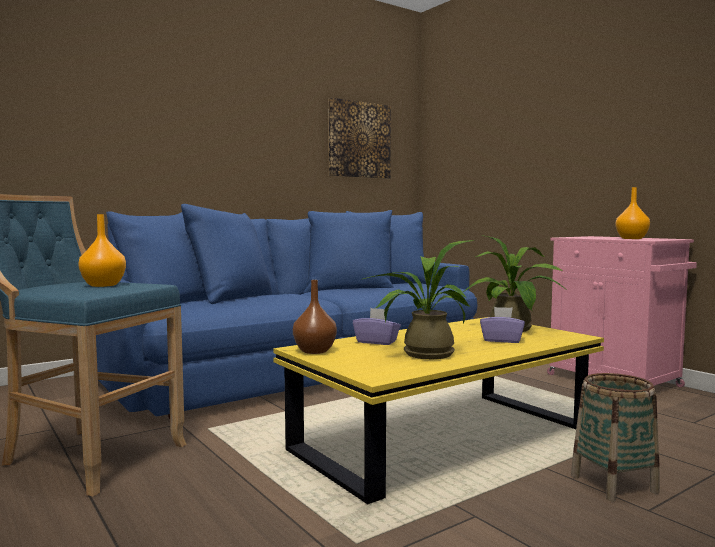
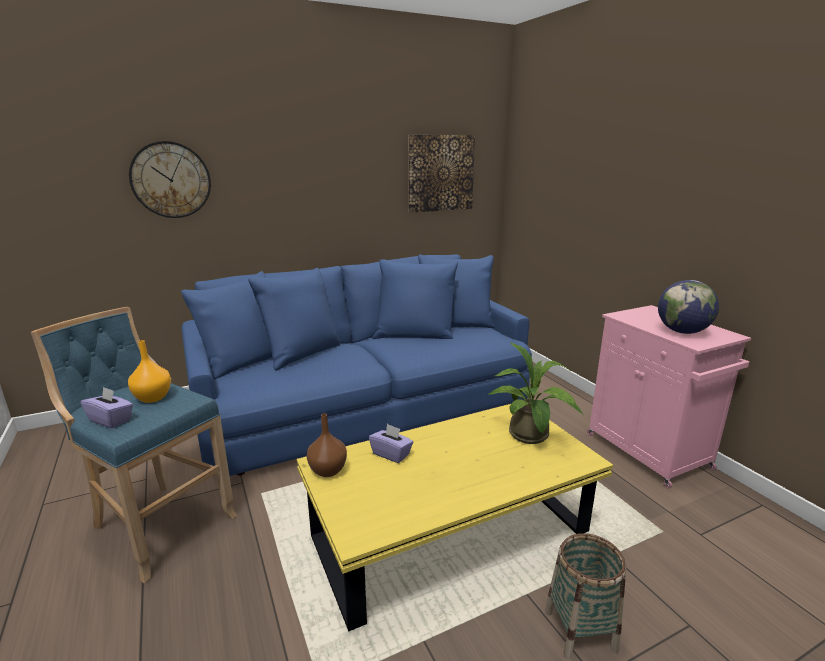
camera: 10 degrees right, 15 degrees up
(88, 113) = (171, 180): none -> wall clock
(421, 354) = (419, 488): potted plant -> none
(502, 340) = (509, 462): purple tissue box -> purple tissue box (111, 420)
(632, 238) = (682, 332): orange vase -> globe

